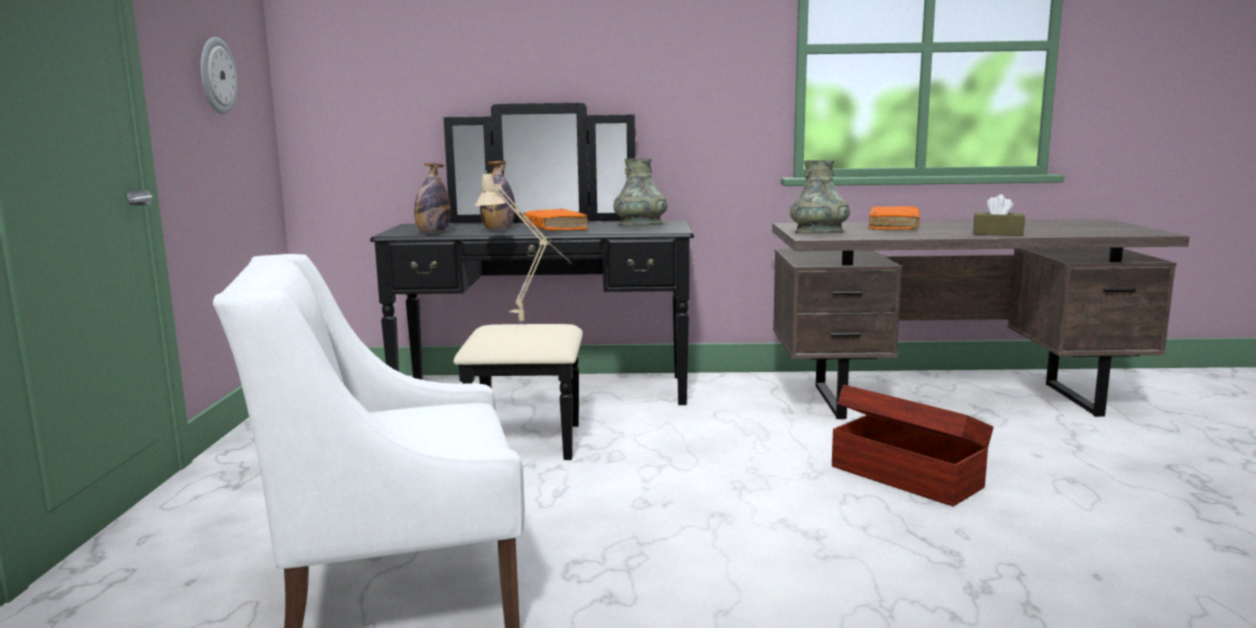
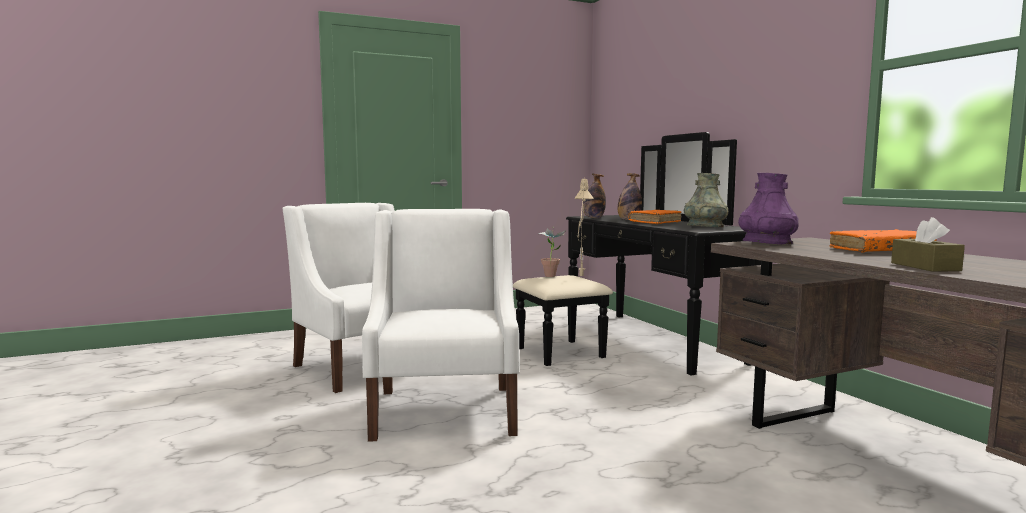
camera: 65 degrees right, 5 degrees down
(216, 76) = (528, 127): wall clock -> none
(485, 331) = (552, 275): none -> potted plant
(688, 551) = (445, 411): none -> white armchair
(819, 233) = (767, 243): grey vase -> purple vase
(905, 476) = (651, 463): brown storage box -> none

